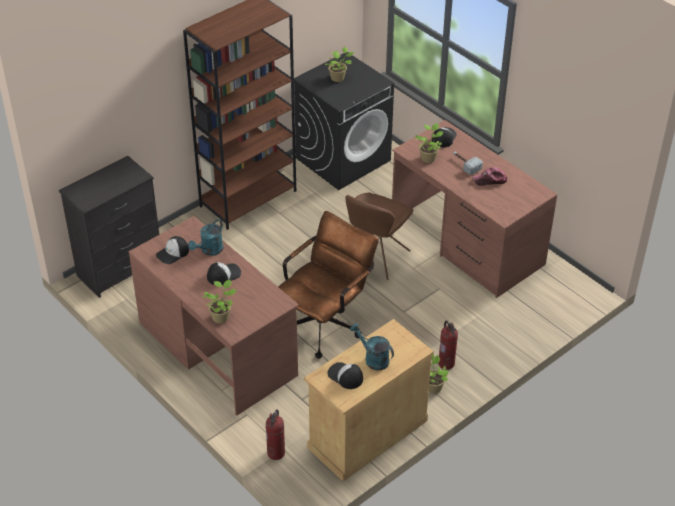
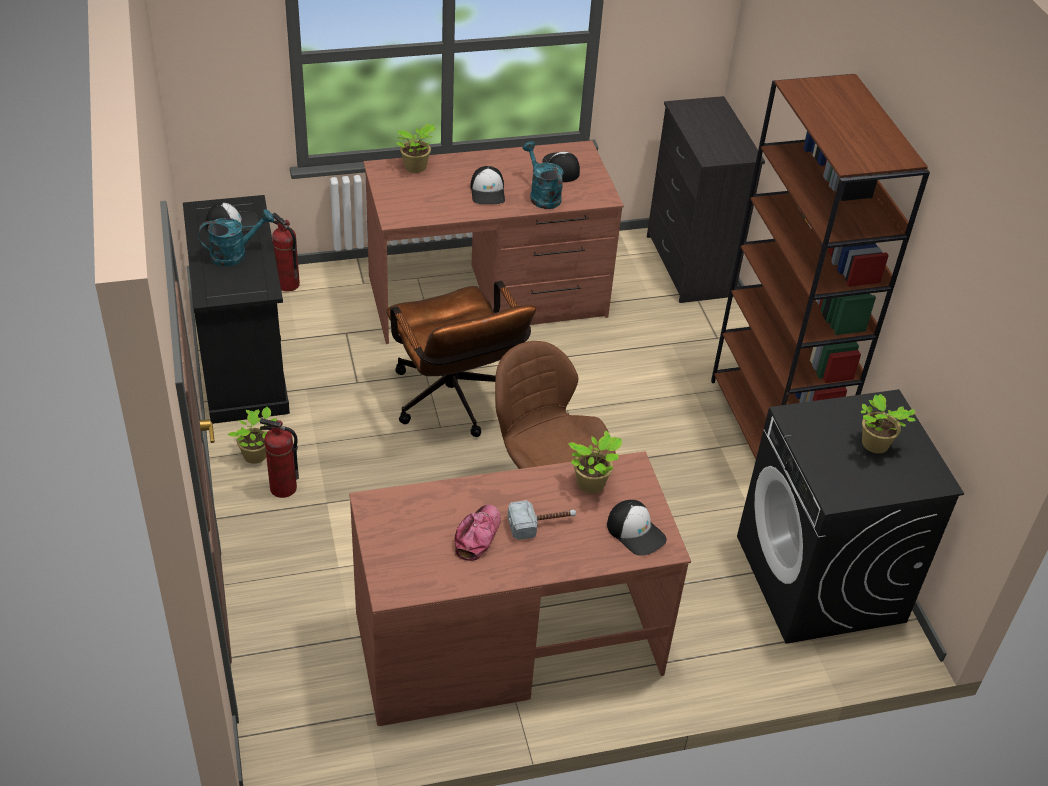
camera: 115 degrees right, 0 degrees up
(367, 434) = (243, 364): beige cabinet -> black cabinet

